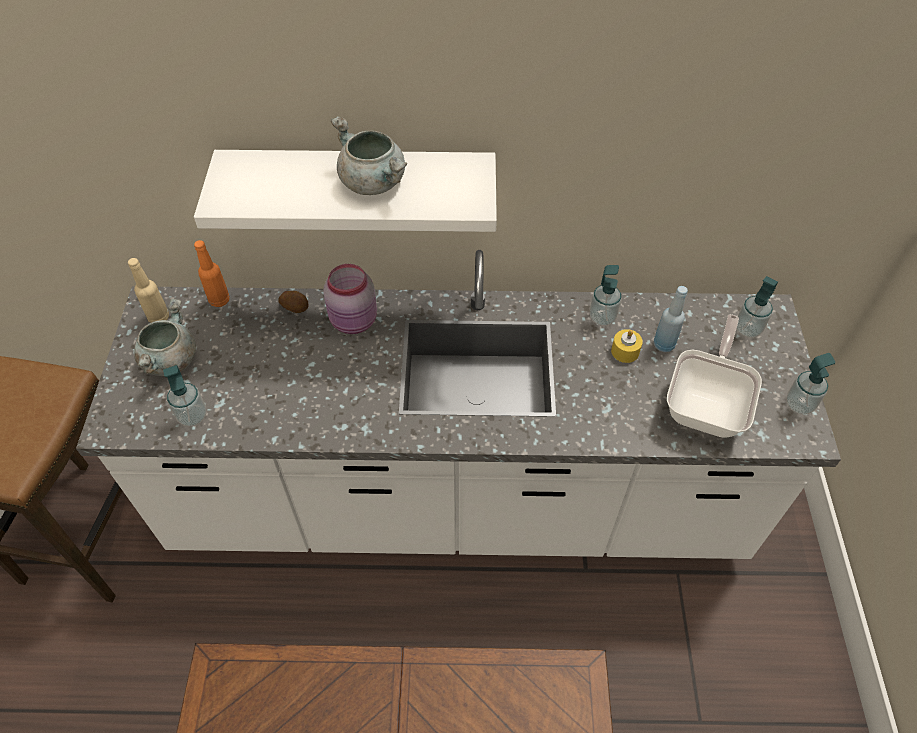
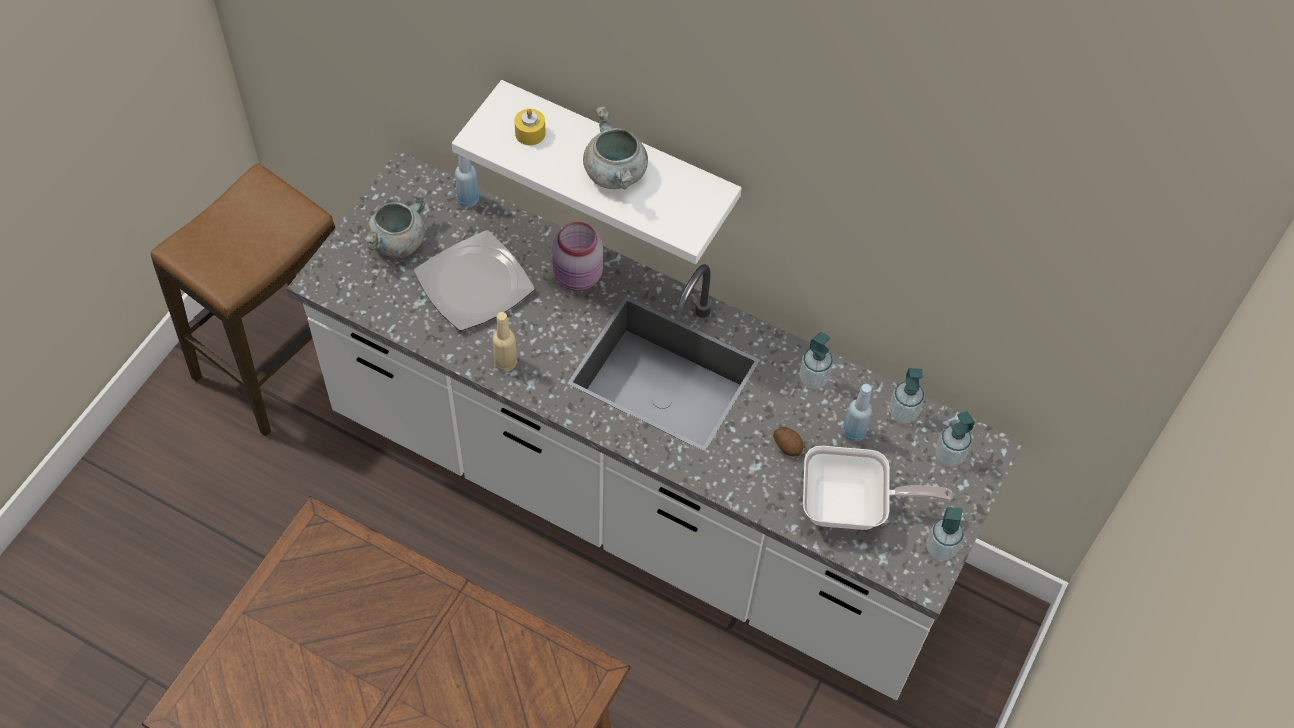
camera: 25 degrees right, 5 degrees up
(159, 317) = (407, 194): beige bottle -> beige bottle (506, 363)
(192, 416) = (392, 303): soap dispenser -> soap dispenser (903, 412)
(219, 300) = (468, 200): orange bottle -> blue bottle
(264, 367) = (474, 285): none -> plate
(295, 307) = (532, 237): potato -> potato (788, 446)
(625, 351) = (811, 421): yellow candle -> yellow candle (530, 133)
(707, 404) = (852, 507): frying pan -> frying pan turned 45 degrees clockwise

